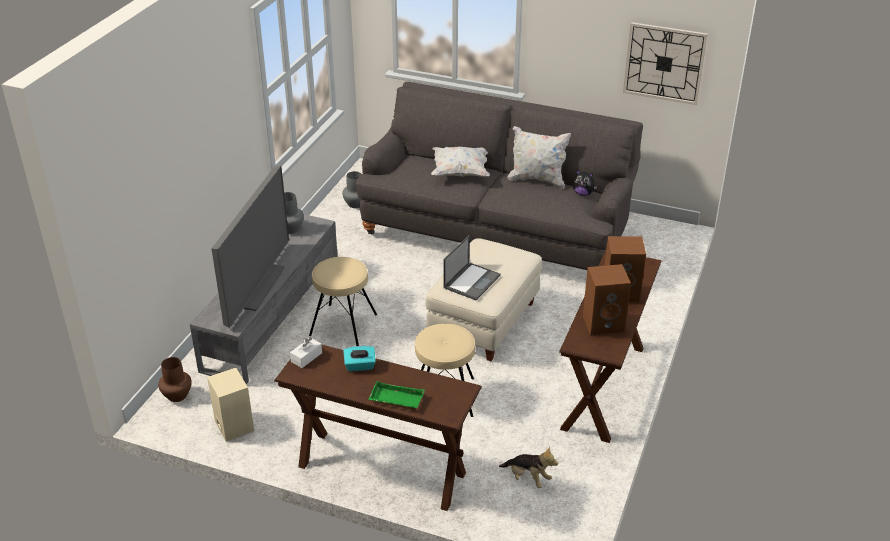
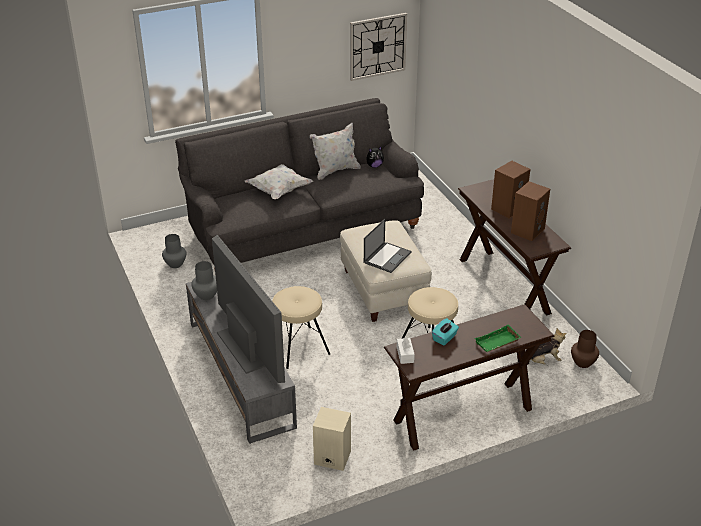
camera: 45 degrees left, 0 degrees up
(177, 396) = (260, 468): brown vase -> brown vase (583, 363)
(472, 281) = (387, 257): laptop -> laptop turned 45 degrees clockwise

